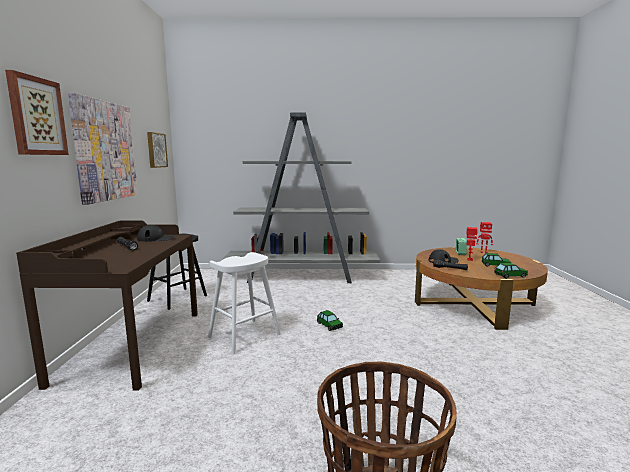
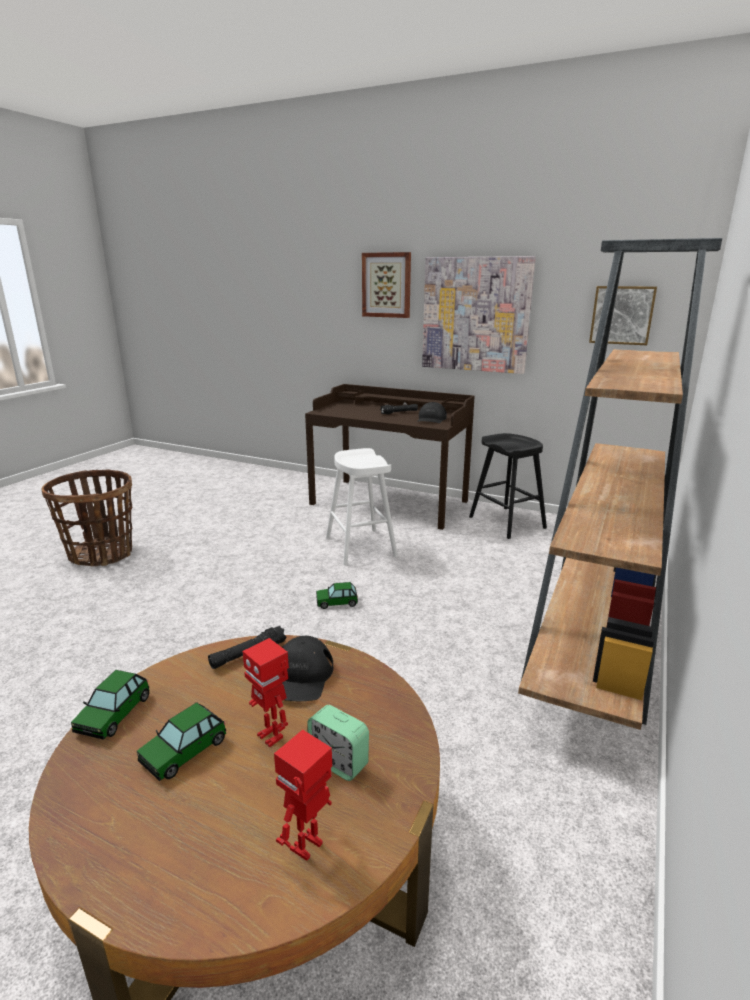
camera: 115 degrees right, 10 degrees up
(302, 276) = (595, 636): grey bookcase -> brown bookcase

